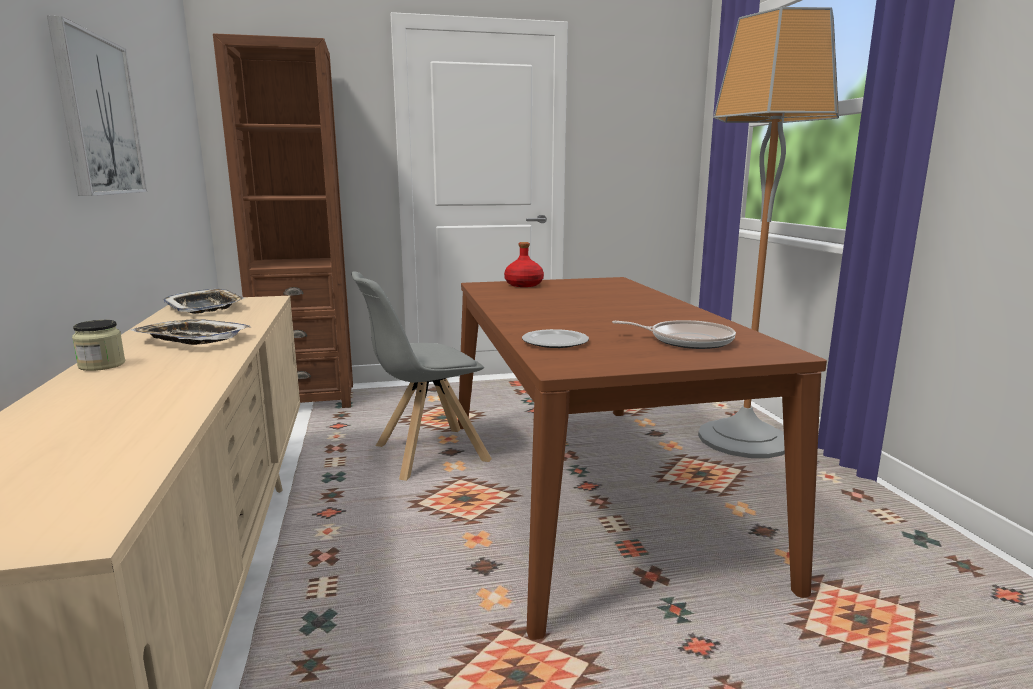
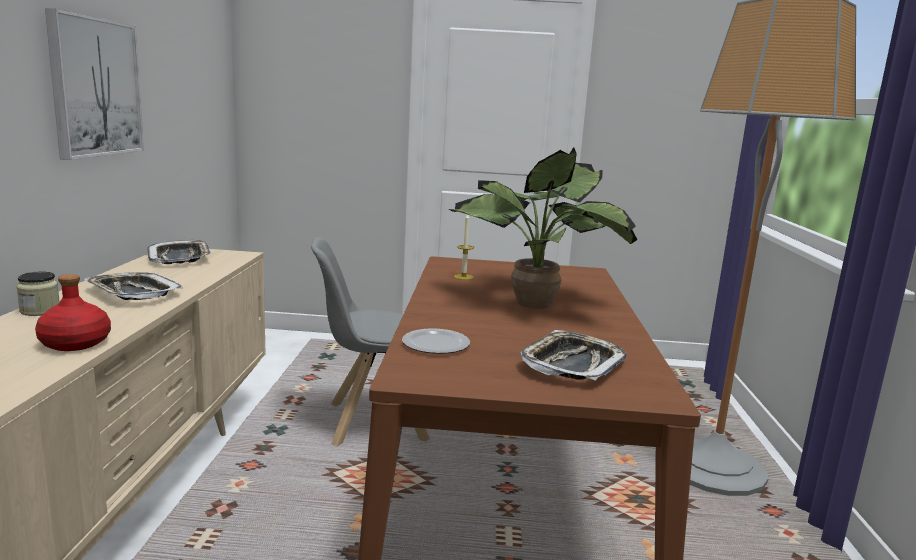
camera: 15 degrees right, 0 degrees up
(308, 399) = (300, 344): brown bookcase -> none
(512, 294) = (463, 277): none -> candle
(523, 284) = (488, 266): red bottle -> red bottle (76, 343)
(600, 304) = (537, 302): none -> potted plant
(686, 340) = (572, 364): frying pan -> tray

